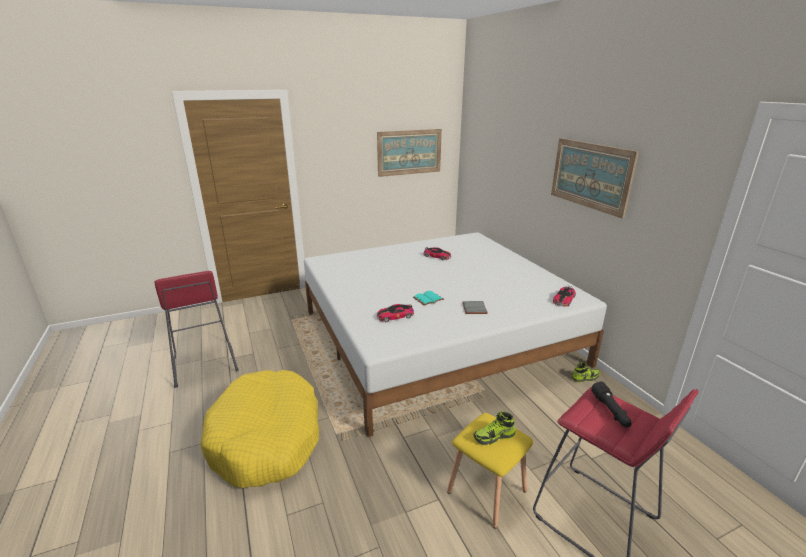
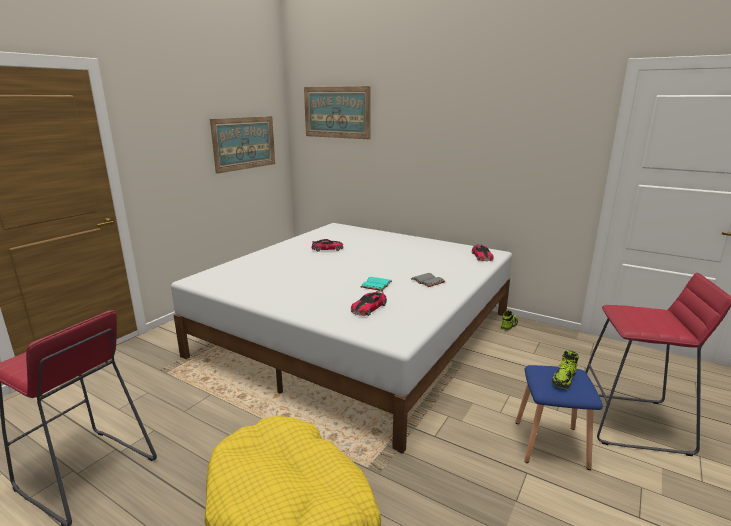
camera: 35 degrees left, 5 degrees down
(488, 491) = (551, 444): yellow stool -> blue stool
(590, 175) = (473, 139): picture -> picture (336, 112)
(610, 411) = (642, 315): black flashlight -> none

